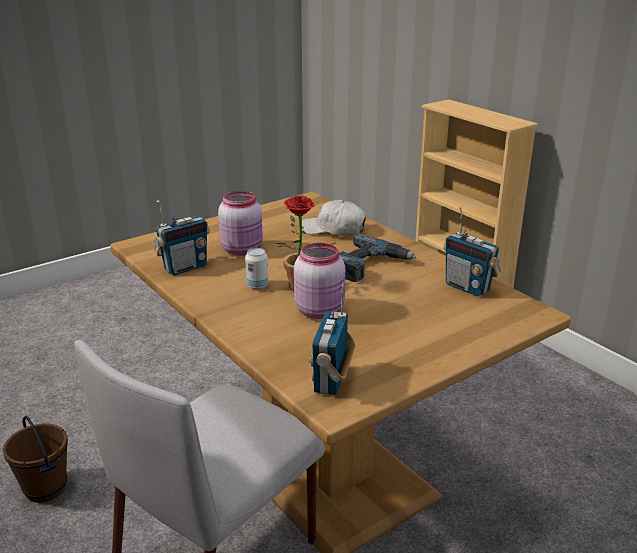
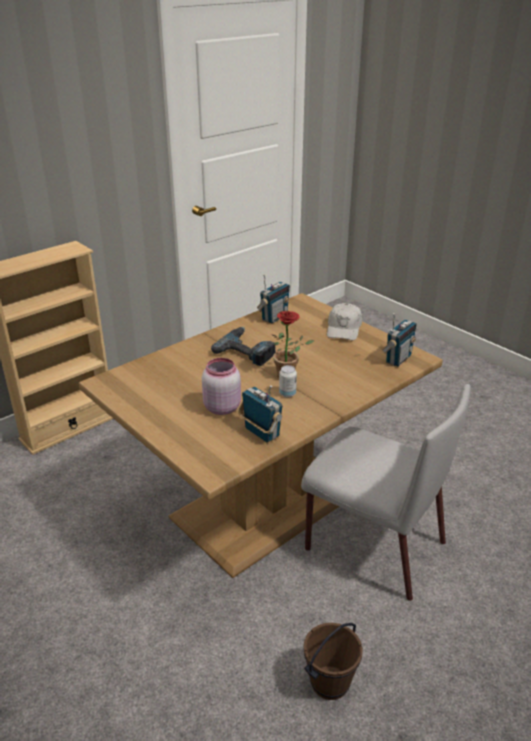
camera: 95 degrees left, 5 degrees up
(320, 310) = (318, 366): pink jar -> none
(331, 381) = (397, 359): radio -> radio turned 60 degrees counterclockwise
(334, 230) = (179, 366): white cap -> white cap (344, 329)

